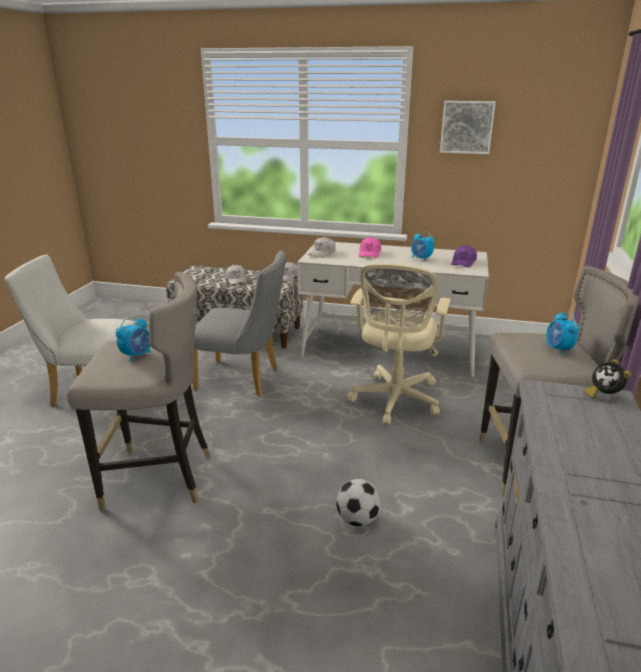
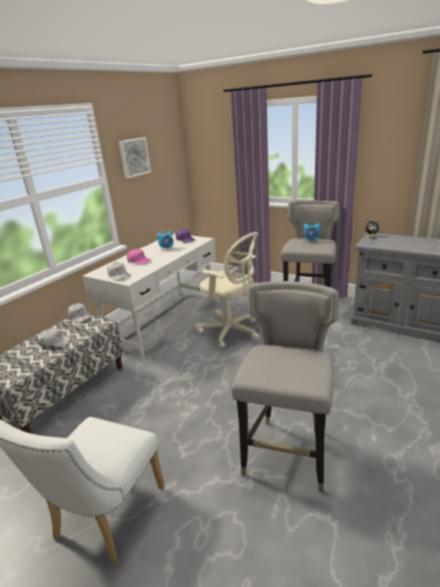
camera: 70 degrees left, 0 degrees up
(137, 355) = (282, 359): alarm clock -> none
(244, 379) = (159, 395): grey chair -> none
(357, 519) = (343, 363): football -> none

